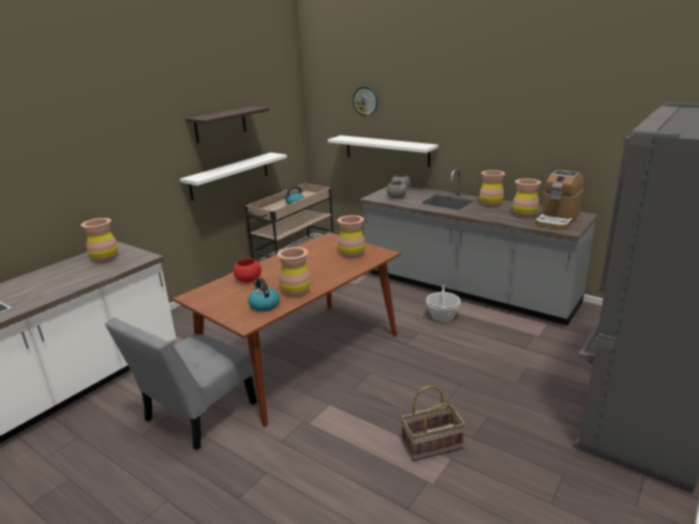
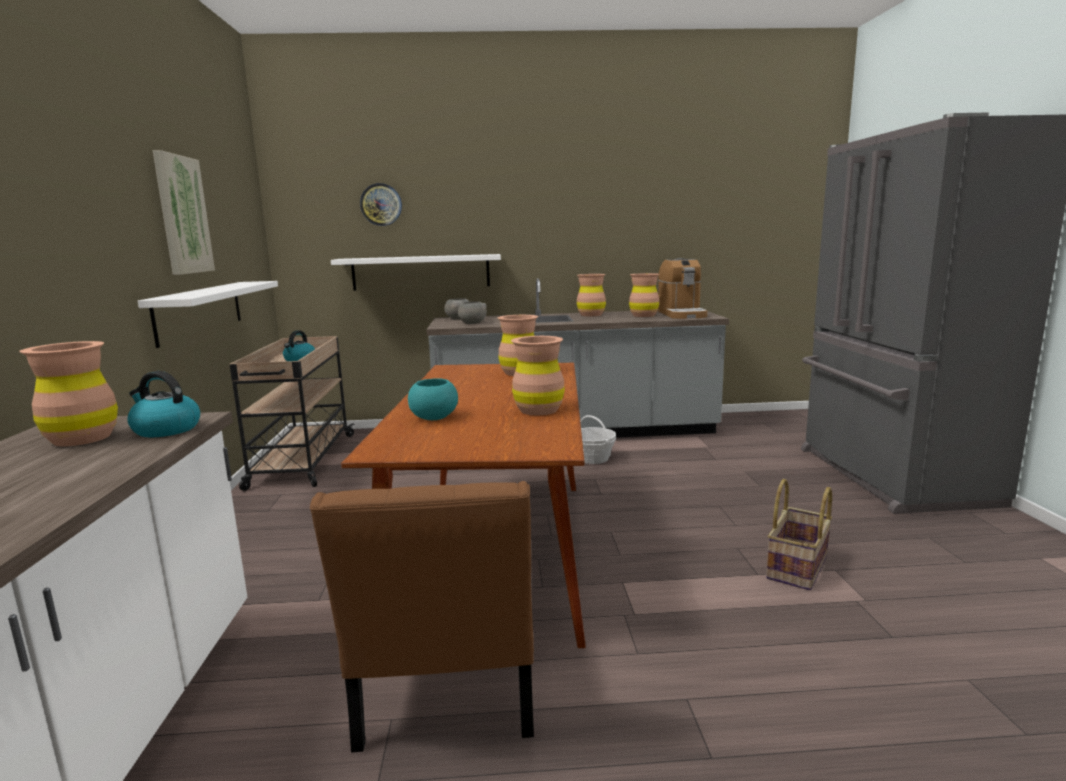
camera: 40 degrees left, 10 degrees down
(196, 415) = (446, 692): grey chair -> brown chair
(220, 124) = (182, 215): shelf -> picture
(248, 280) = (434, 417): red bowl -> turquoise bowl
(264, 305) = (529, 430): kettle -> kettle (165, 430)

